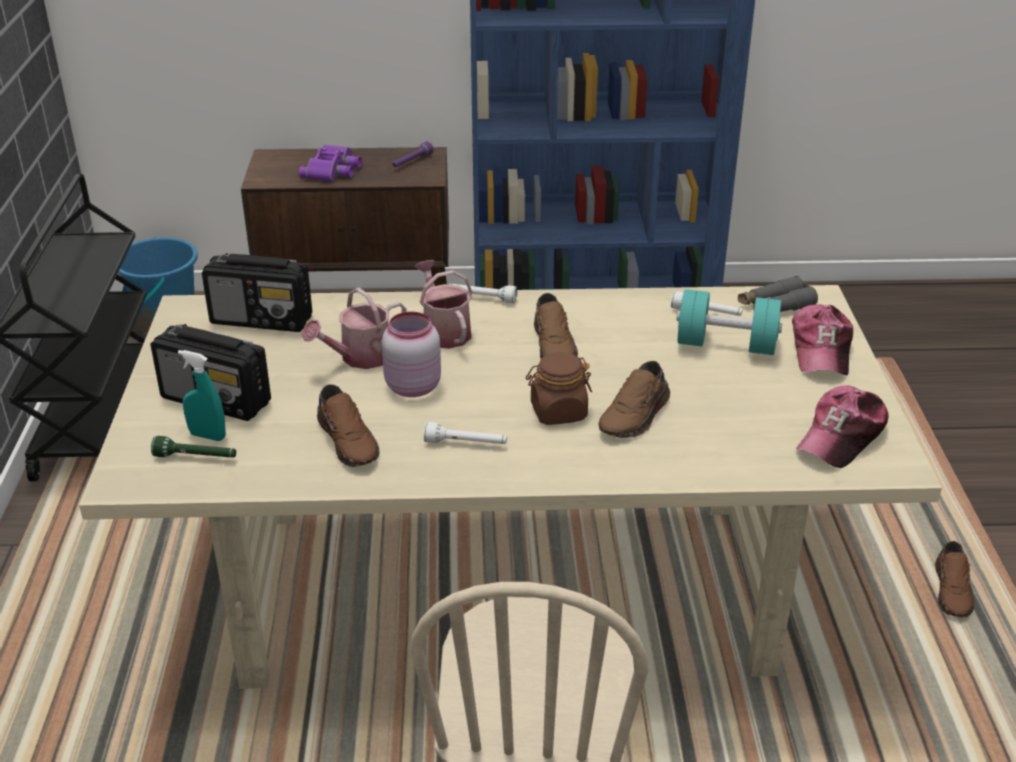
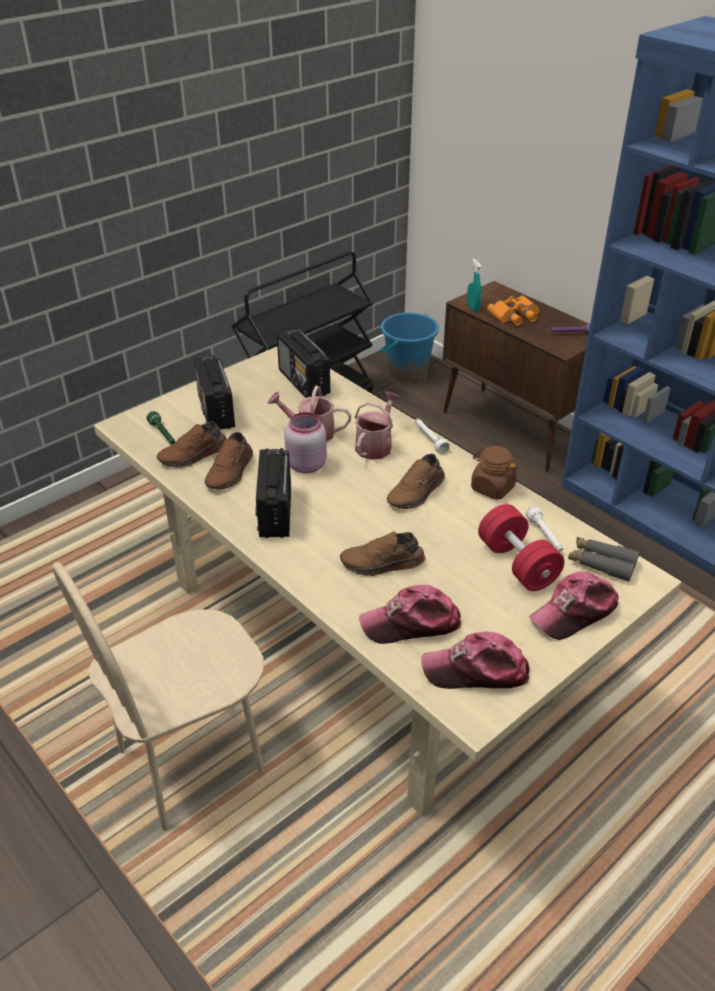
camera: 50 degrees right, 5 degrees up
(207, 436) = (184, 427): turquoise spray bottle -> turquoise spray bottle (472, 308)
(333, 170) = (515, 316): purple binoculars -> orange binoculars
(466, 444) = (275, 513): white flashlight -> radio
(558, 412) = (348, 530): brown jar -> brown jar (492, 488)
(726, 345) = (517, 563): turquoise dumbbell -> red dumbbell
(741, 441) = (411, 623): none -> cap
(953, 591) = (625, 884): brown shoe -> brown shoe (194, 456)

